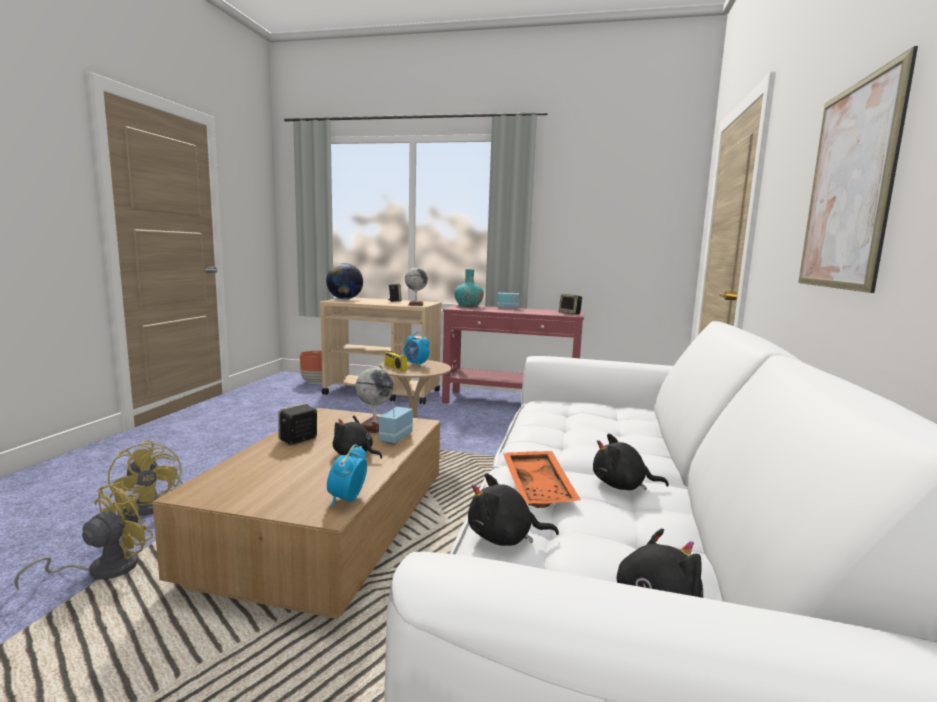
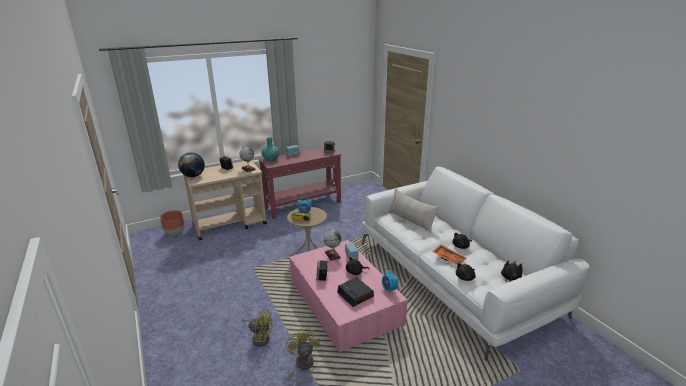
camera: 40 degrees left, 15 degrees up
(279, 479) = (355, 295): none -> alarm clock
(327, 530) = (344, 305): brown coffee table -> pink coffee table
(582, 418) = (411, 221): none -> beige pillow
(848, 187) = (492, 132): picture -> none

